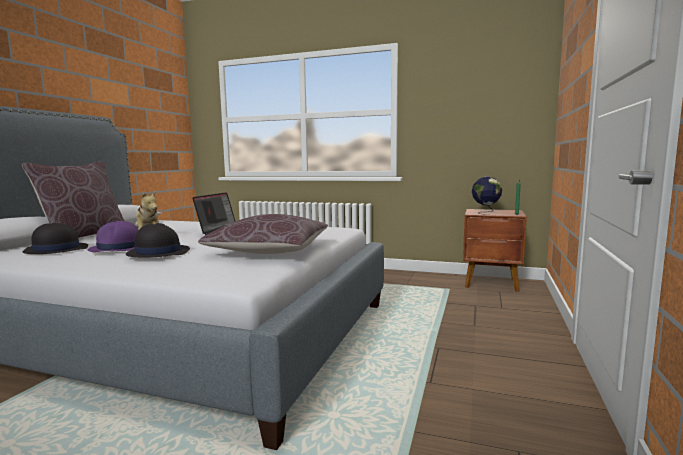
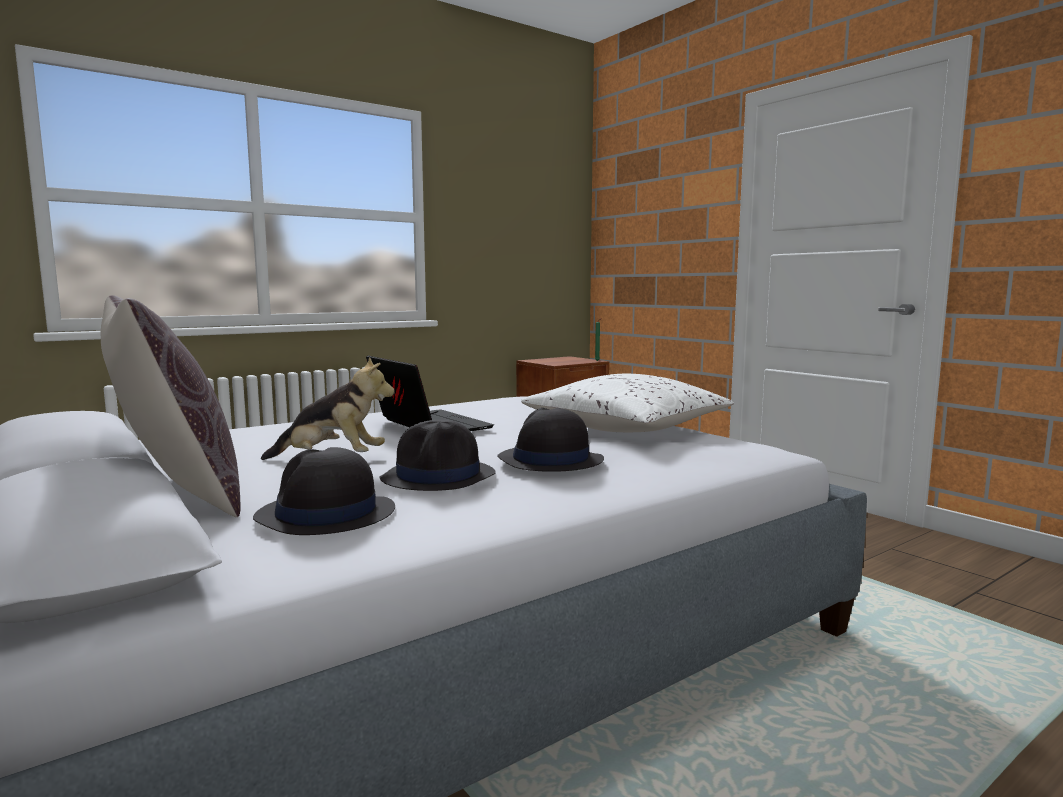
camera: 55 degrees left, 0 degrees up
(119, 248) = (439, 477): purple hat -> black hat
(270, 251) = (626, 429): brown pillow -> white pillow
(485, 213) = (561, 362): globe -> none

